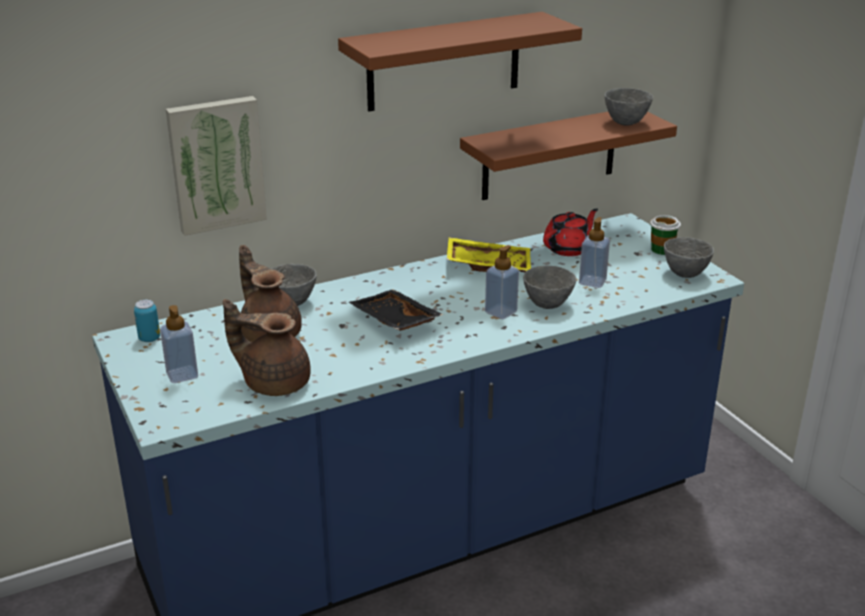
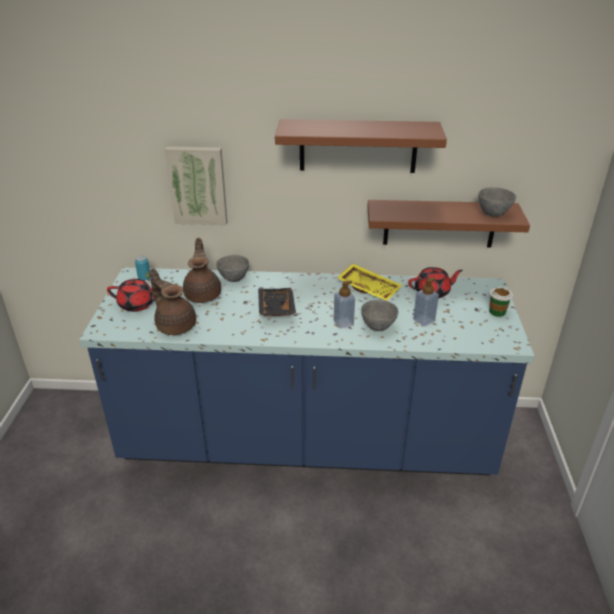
camera: 30 degrees right, 5 degrees up
(182, 375) = (137, 305): soap dispenser -> red teapot
(684, 274) = (495, 334): grey bowl -> none

